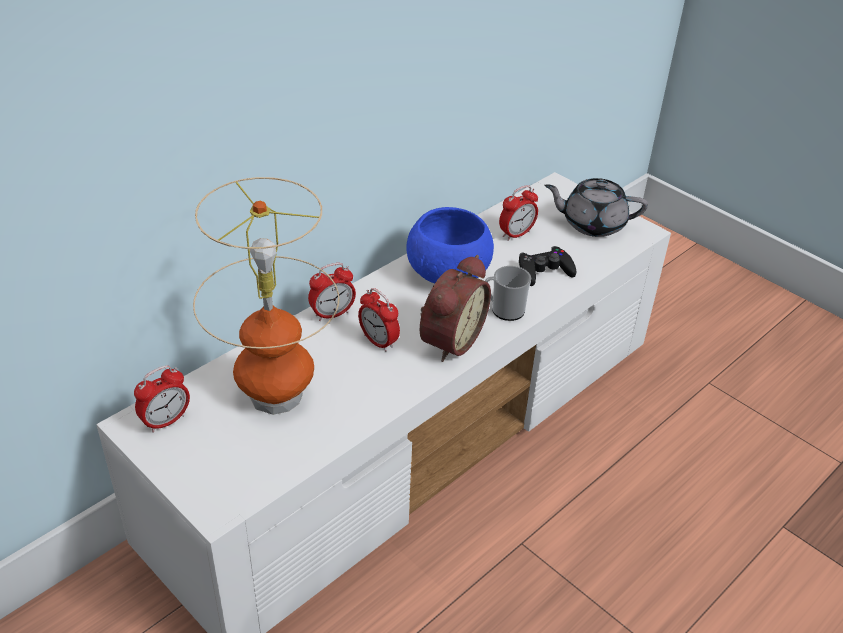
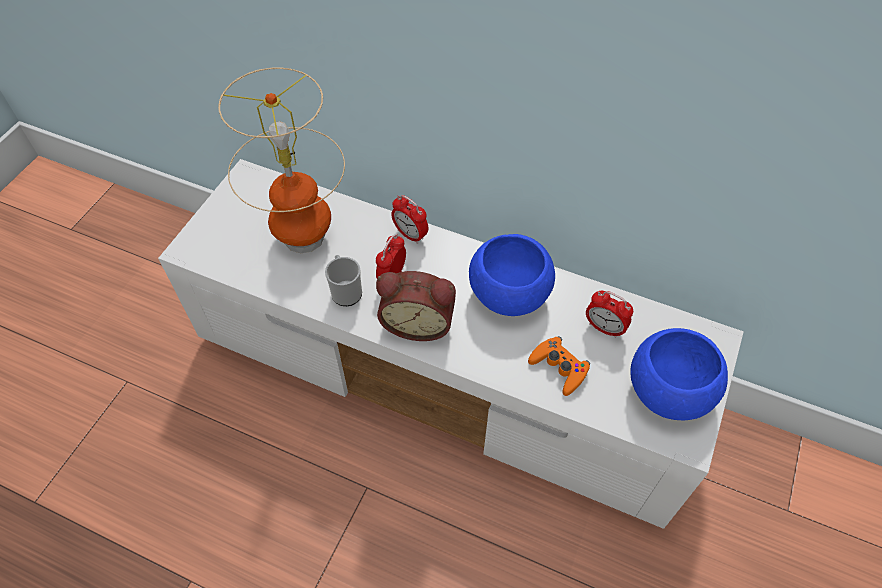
camera: 70 degrees right, 15 degrees up
(166, 421) = (255, 190): alarm clock -> none
(504, 310) = (480, 351): mug -> mug (345, 291)
(544, 271) = (559, 368): black game controller -> orange game controller
(592, 223) = (669, 390): grey teapot -> blue bowl

